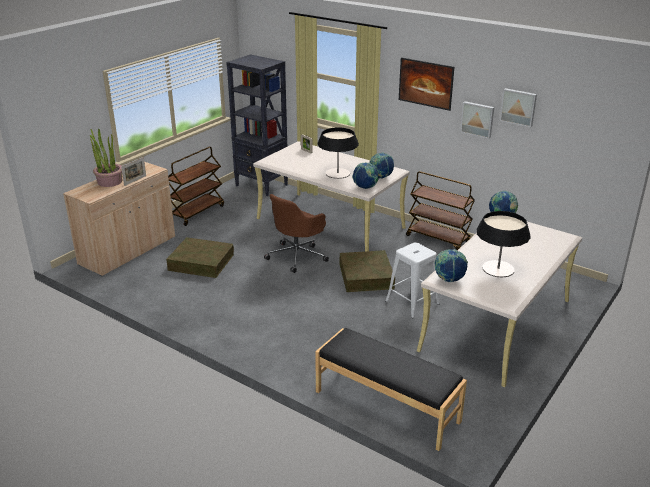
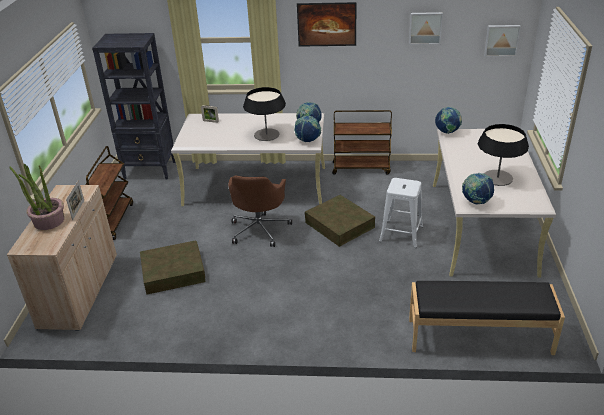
camera: 30 degrees left, 5 degrees up
(477, 119) = (385, 47): picture -> picture (501, 40)

